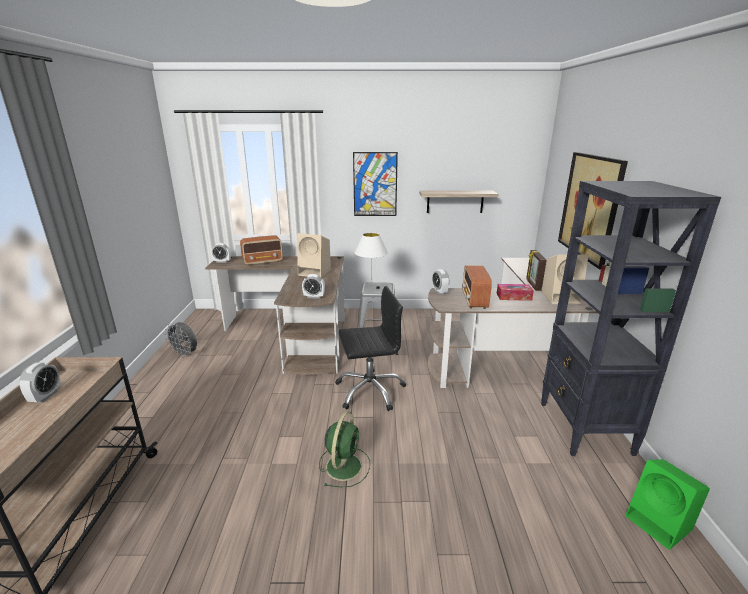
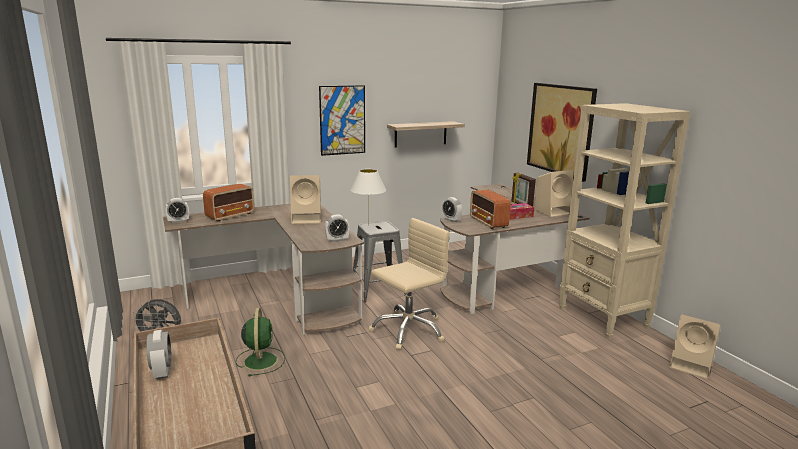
camera: 25 degrees left, 5 degrees down
(344, 465) = (441, 393): green fan -> green fan (260, 360)
(370, 390) = (408, 330): black office chair -> beige office chair
(584, 428) = (603, 318): black bookcase -> beige bookcase
(660, 524) = (692, 366): green speaker -> beige speaker

